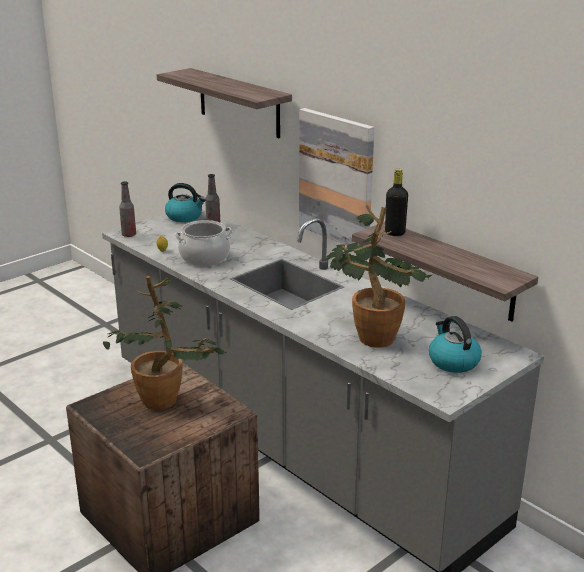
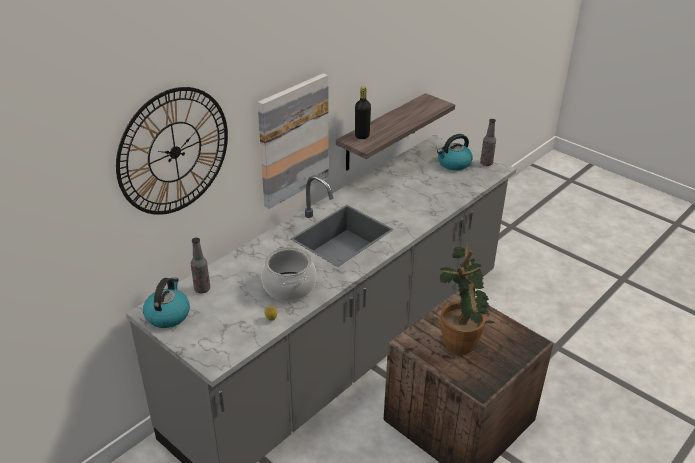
camera: 95 degrees left, 10 degrees up
(129, 235) = (222, 354): bottle -> bottle (486, 163)
(239, 103) = (174, 152): shelf -> wall clock
(371, 334) = (425, 192): potted plant -> none

